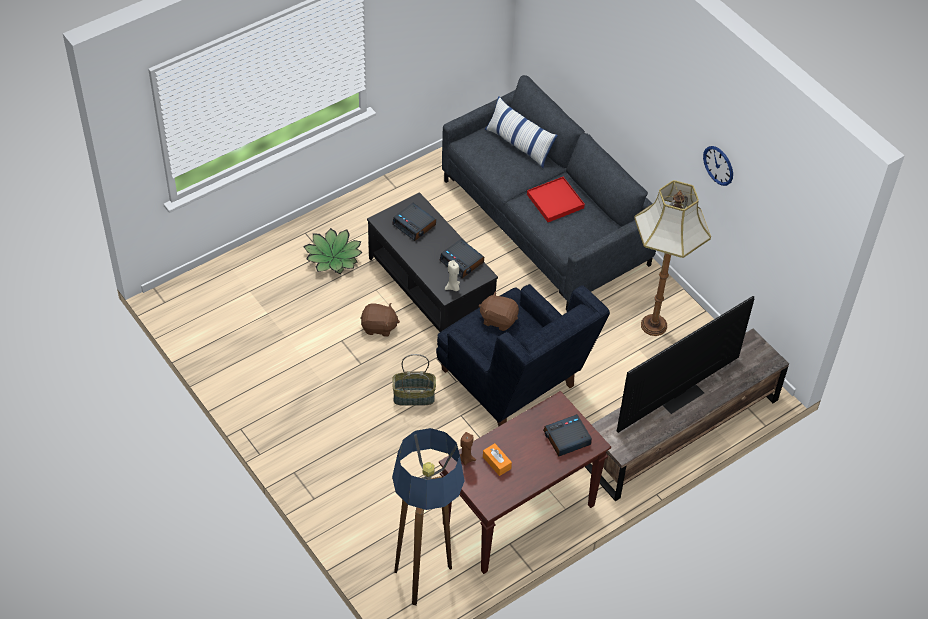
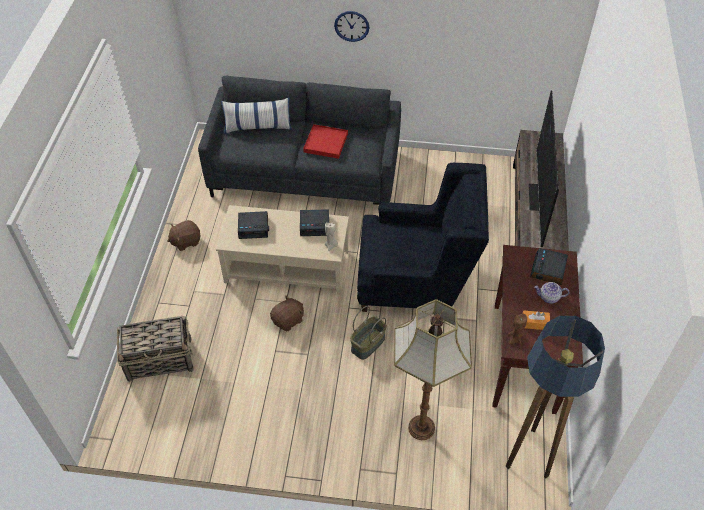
camera: 45 degrees left, 0 degrees up
(257, 276) = (160, 359): none -> basket
(333, 257) = (199, 302): potted plant -> none
(431, 286) = (287, 266): black coffee table -> beige coffee table
(498, 319) = (386, 241): brown plush toy -> brown plush toy (186, 241)
(535, 456) = (549, 297): none -> teapot
(653, 324) = (440, 181): floor lamp -> floor lamp (420, 428)
(718, 165) = (450, 24): wall clock -> wall clock (351, 26)

